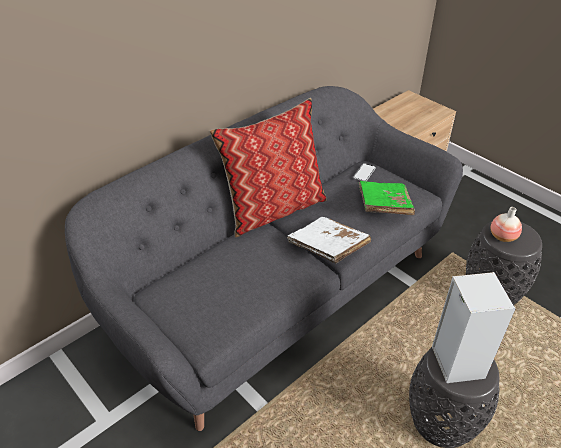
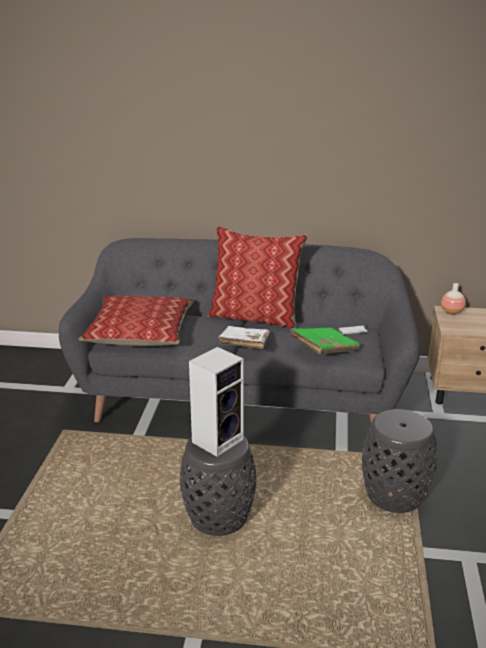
camera: 50 degrees right, 15 degrees down
(211, 303) = (140, 332): none -> pillow
(502, 237) = (392, 420): vase -> vase (452, 312)

